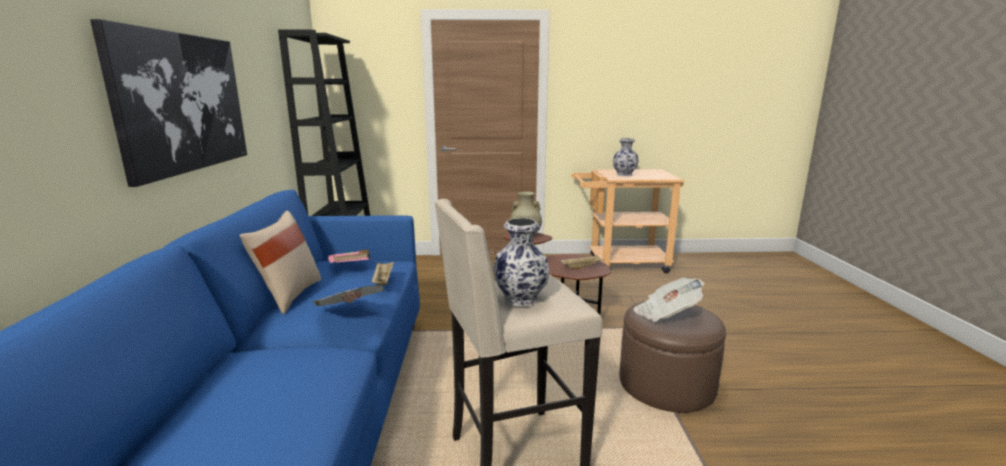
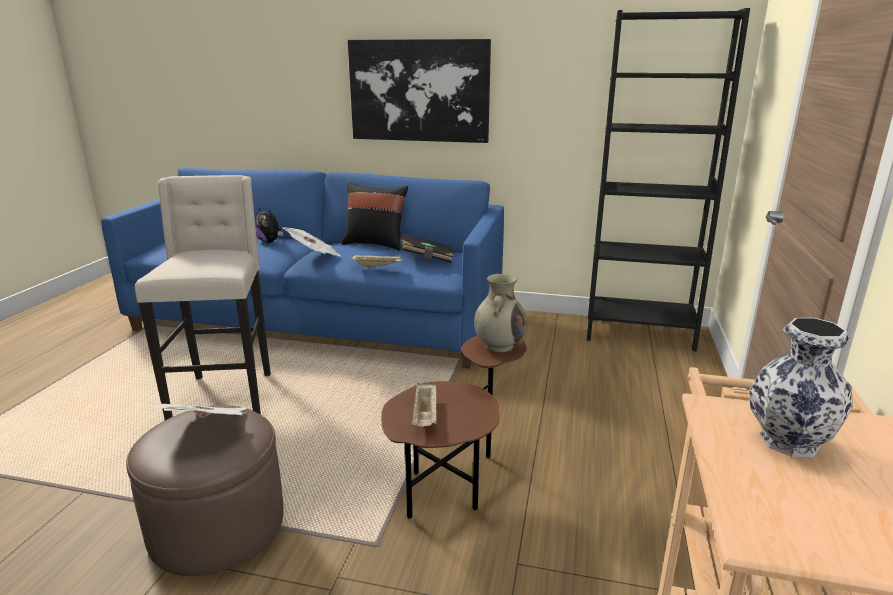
camera: 105 degrees right, 5 degrees up
(257, 367) = (270, 241): none -> plush toy
(289, 295) = (375, 244): beige pillow -> black pillow
(350, 268) = (427, 259): pink book -> black book
(519, 299) = (189, 257): vase -> none

